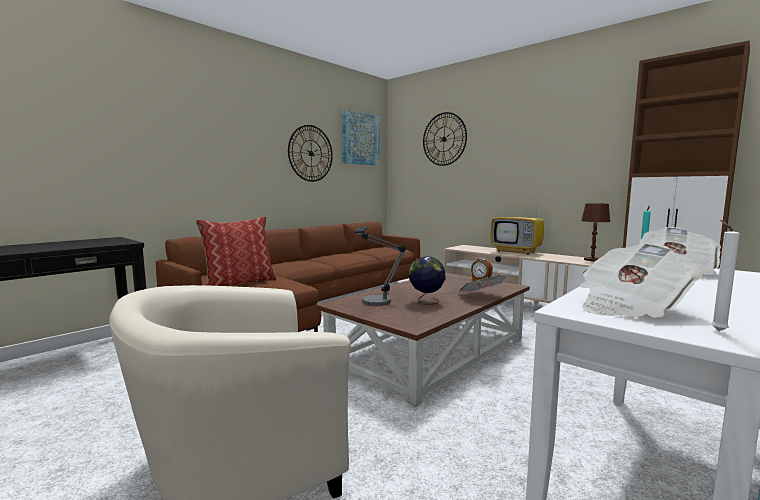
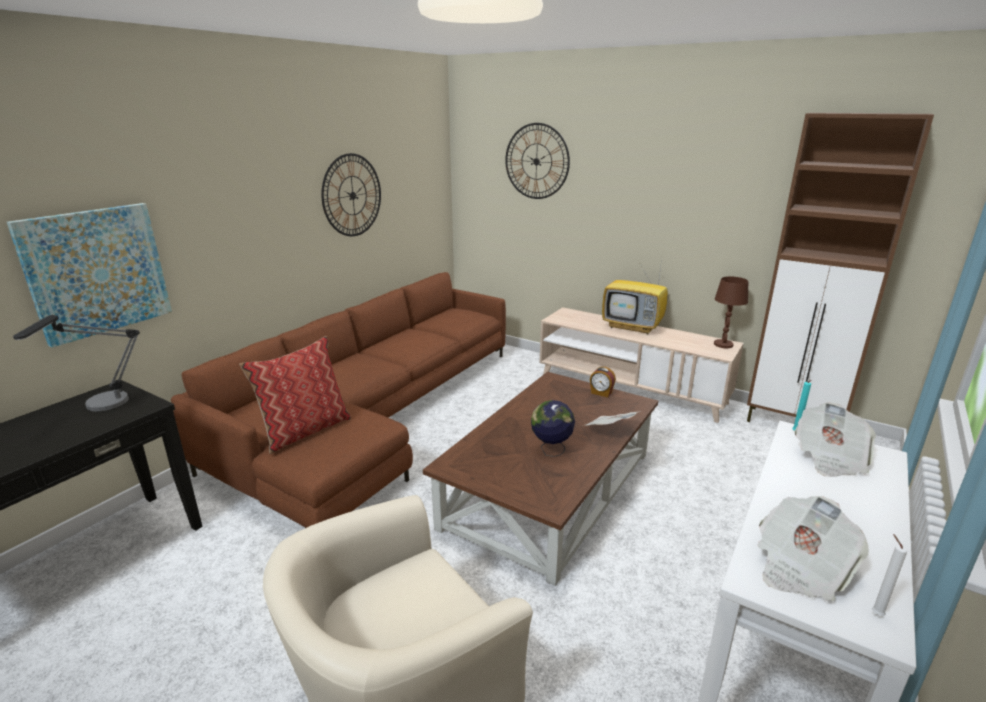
camera: 10 degrees left, 15 degrees up
(360, 138) = (415, 156): picture -> picture (97, 271)
(374, 304) = (492, 461): table lamp -> table lamp (99, 408)

